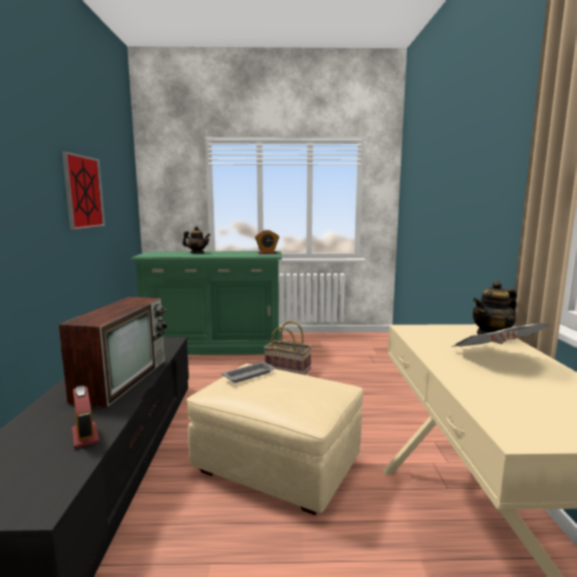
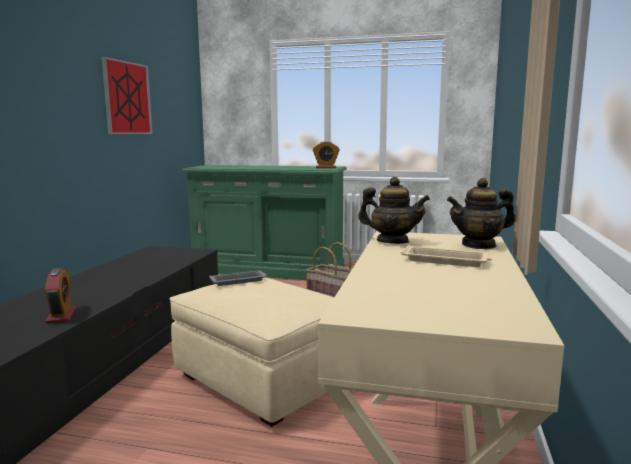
camera: 15 degrees right, 0 degrees up
(122, 378) = (128, 277): television -> none
(197, 253) = (252, 166): teapot -> teapot (392, 241)
(495, 358) = (446, 261): newspaper -> beige tray

